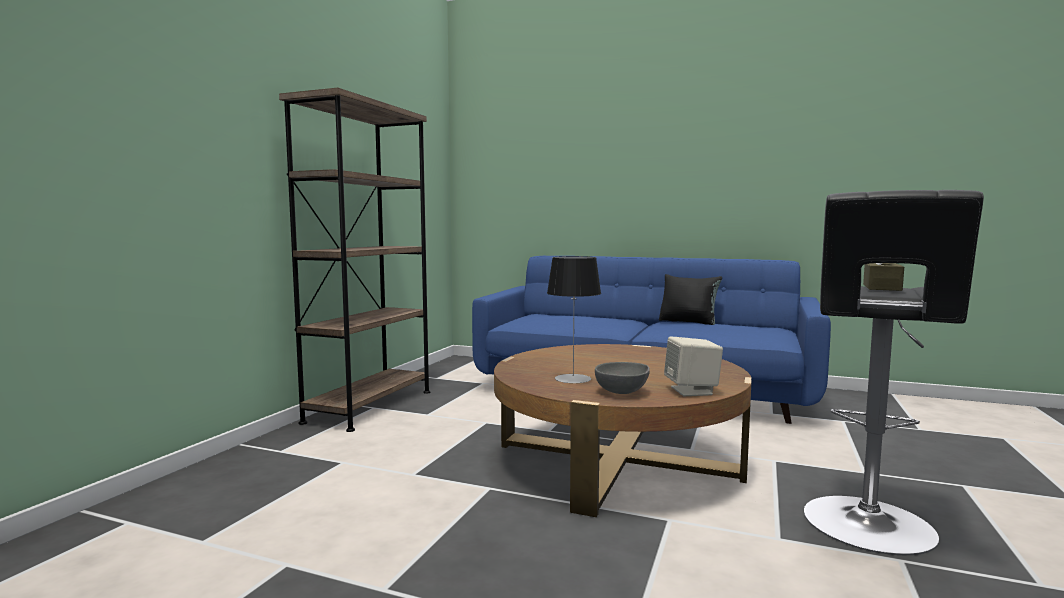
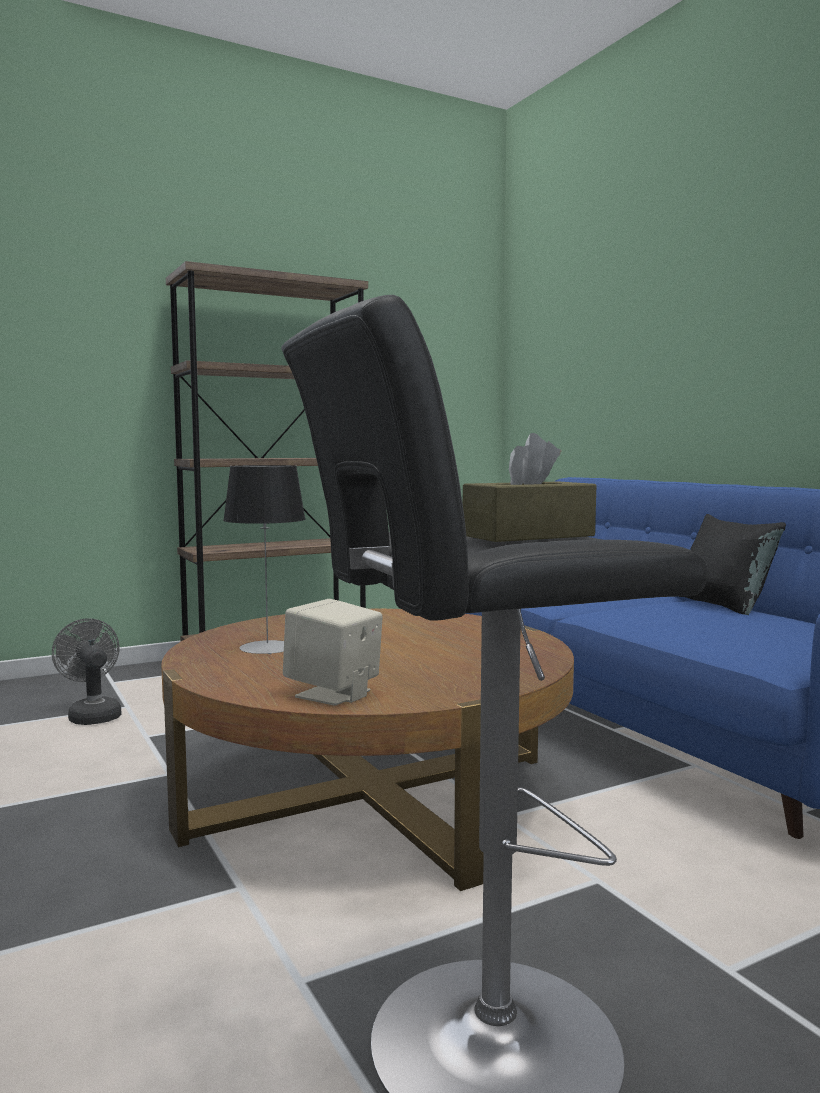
camera: 40 degrees right, 0 degrees up
(331, 475) = (92, 715): none -> grey fan
(623, 392) = (249, 674): grey bowl -> none

